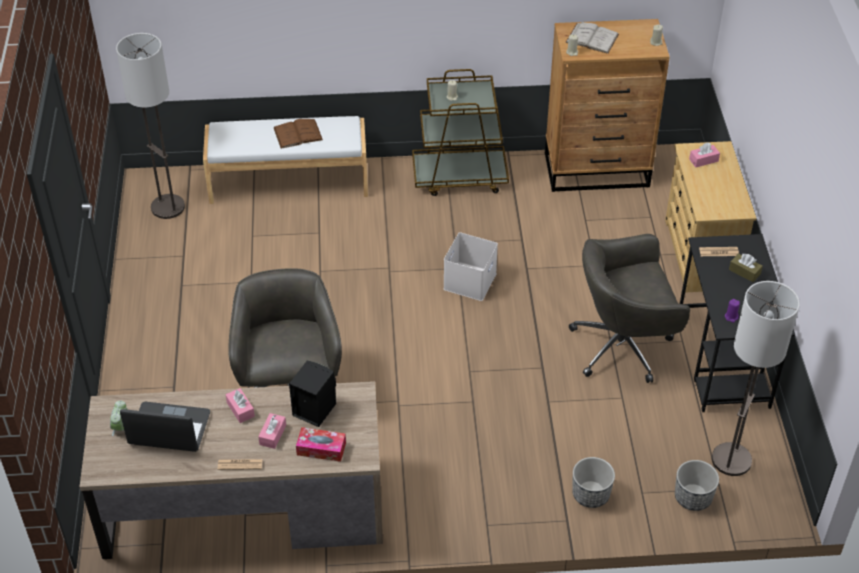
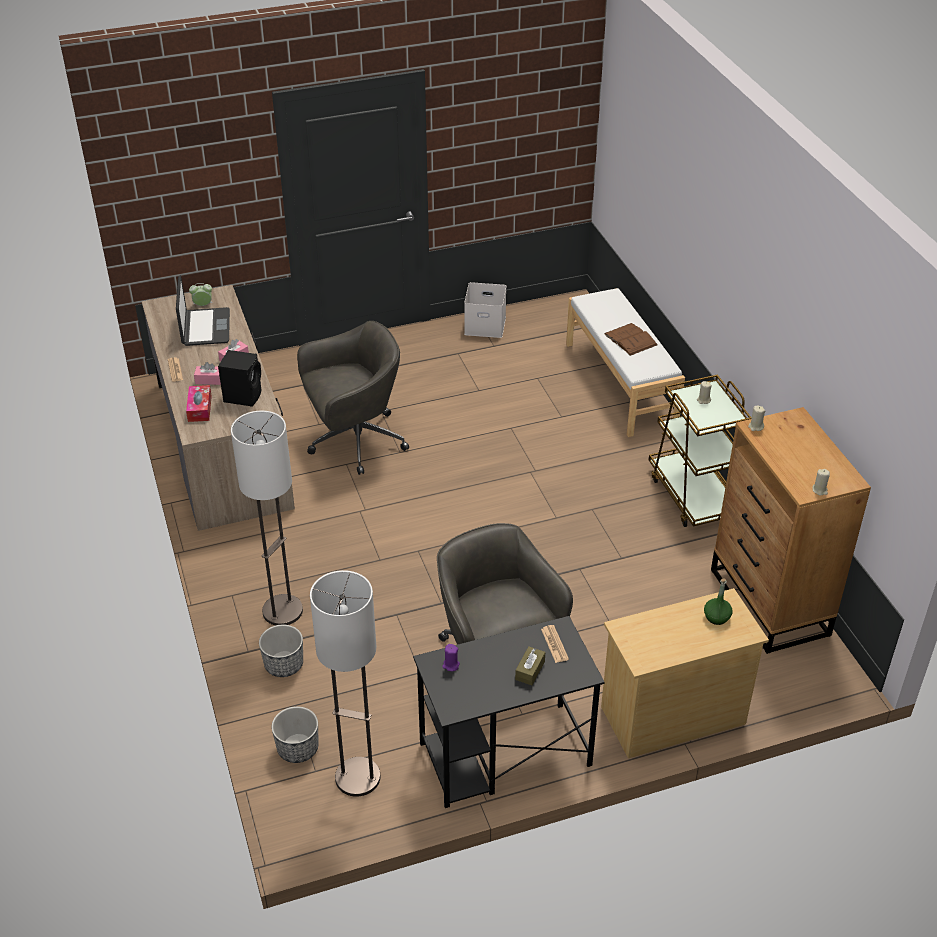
camera: 75 degrees right, 5 degrees down
(167, 207) = (549, 323): floor lamp -> floor lamp (282, 610)
(469, 280) = (542, 529): white storage box -> white storage box (486, 325)
(592, 38) = (792, 438): white book -> none
(703, 160) = (716, 617): pink tissue box -> green bottle

